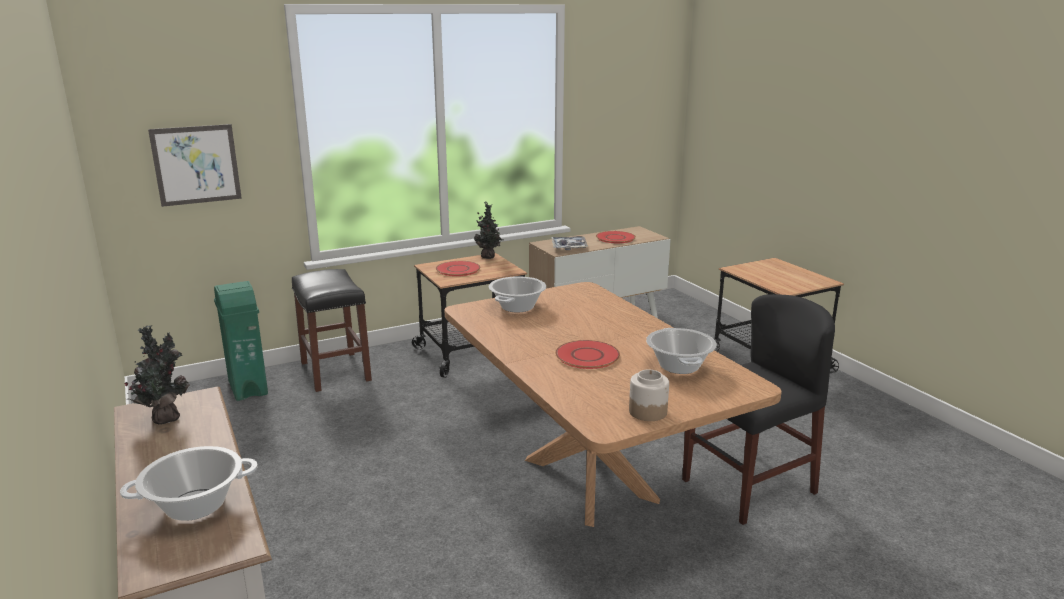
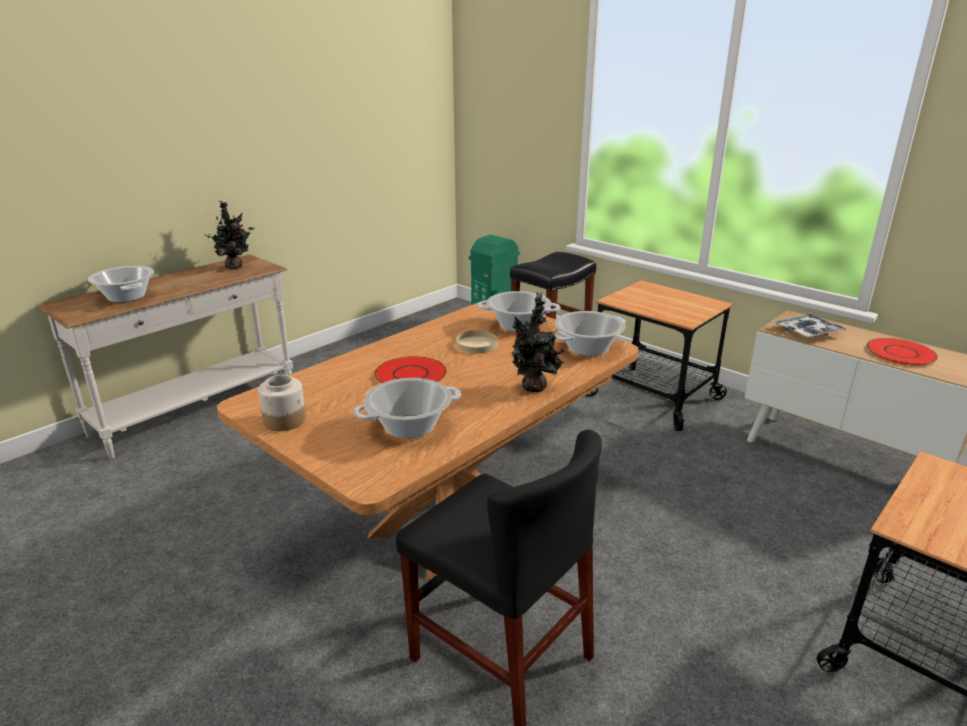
camera: 70 degrees right, 5 degrees up
(196, 165) = (512, 133): picture -> none
(458, 269) = (653, 298): red plate -> none
(489, 257) = (712, 303): potted plant -> potted plant (533, 388)
(544, 326) = (476, 344): none -> beige plate
(581, 294) = (588, 348): none -> cooking pot

